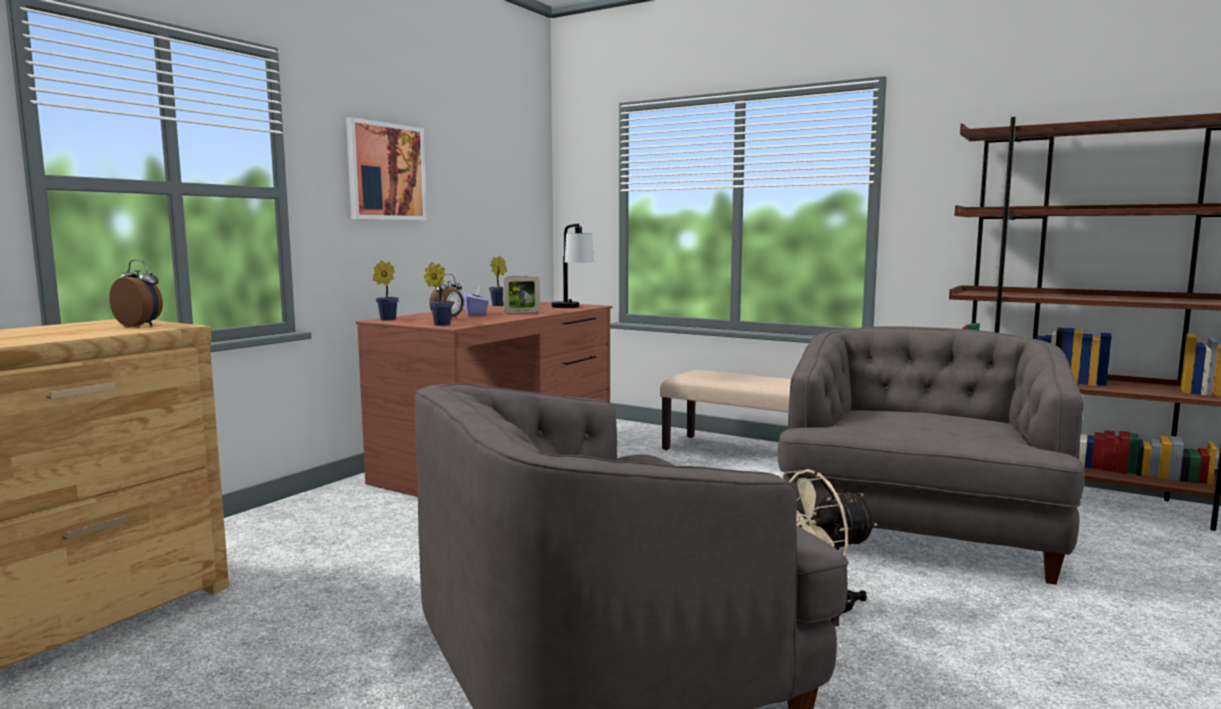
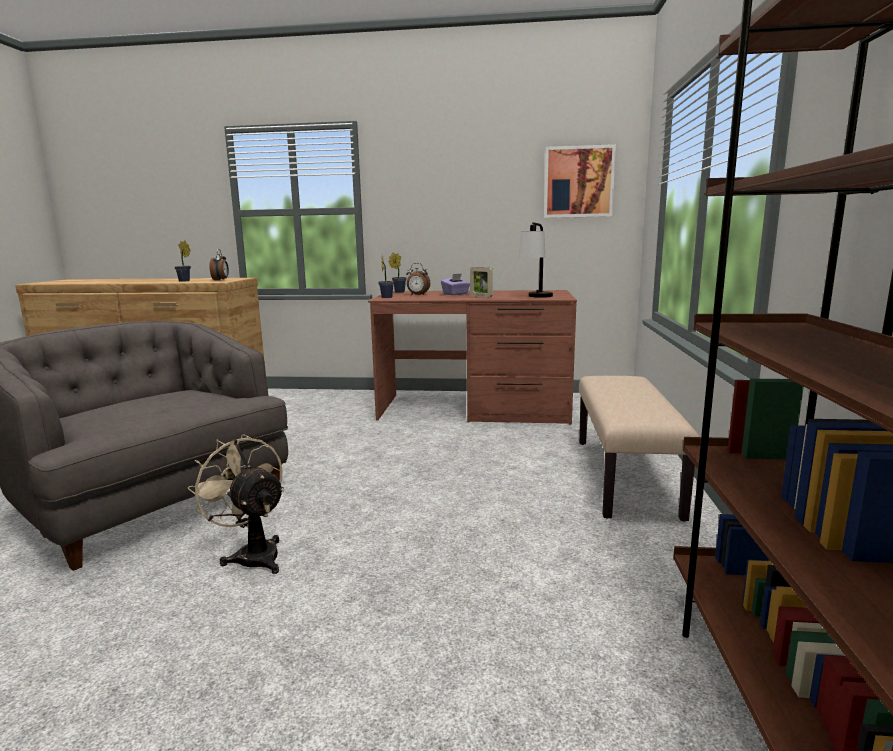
camera: 65 degrees right, 5 degrees up
(386, 172) = (439, 189): picture -> picture (578, 182)
(500, 305) = (519, 291): potted plant -> potted plant (185, 281)
(917, 531) = (473, 589): grey armchair -> none

